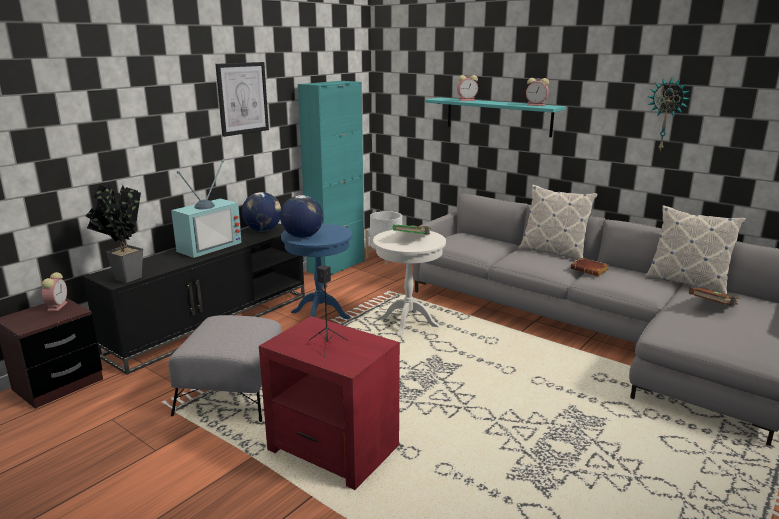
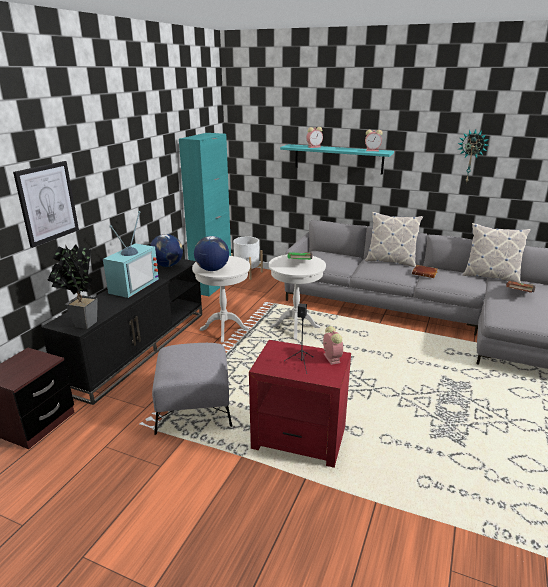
camera: 15 degrees left, 5 degrees up
(57, 306) = (28, 357): alarm clock -> alarm clock (331, 358)
(242, 98) = (141, 155): picture -> picture (47, 203)
(320, 315) = (224, 329): blue side table -> white side table

